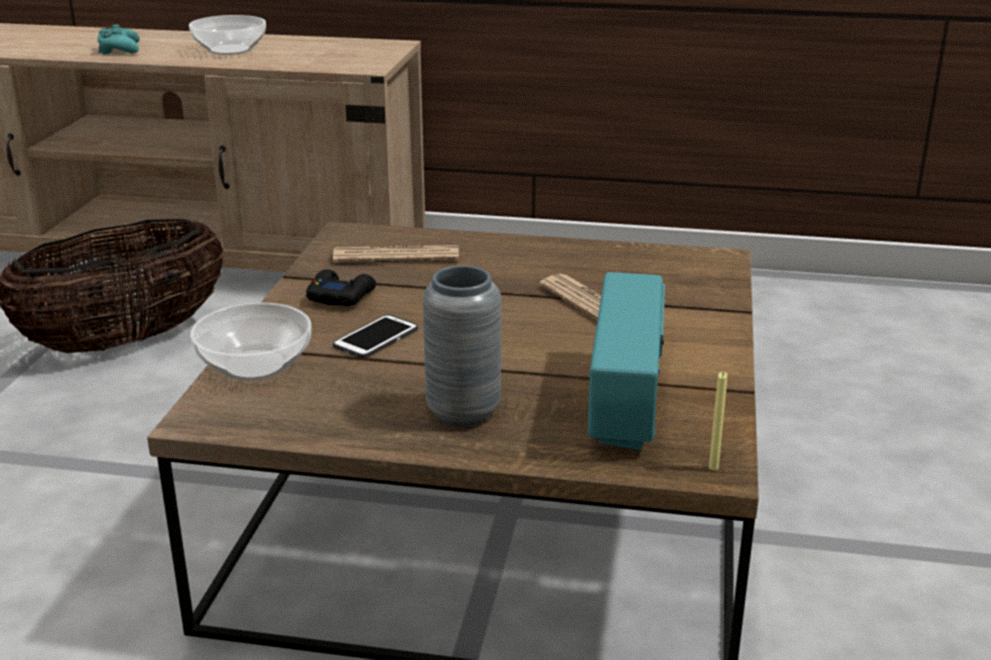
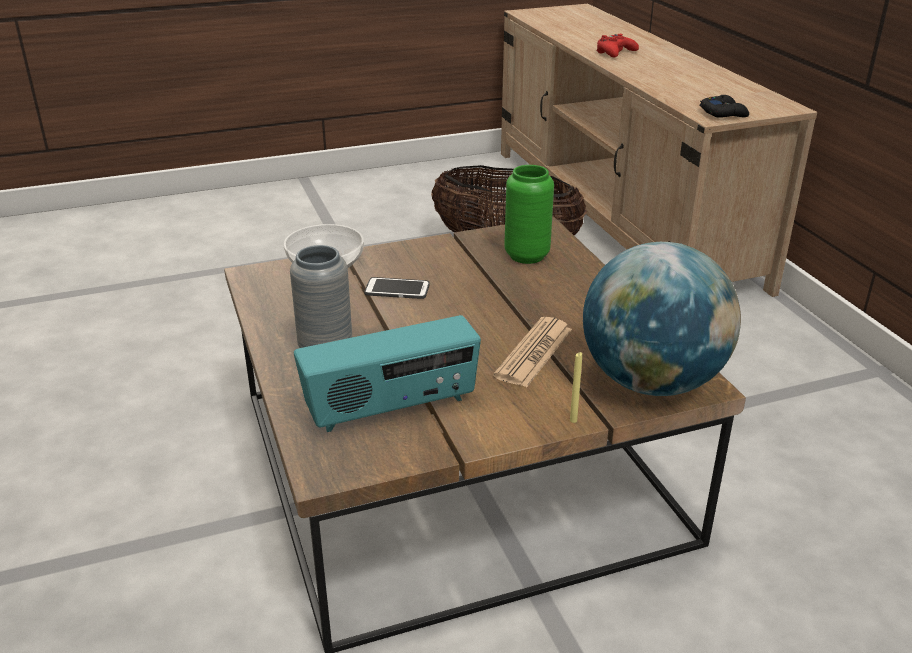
camera: 60 degrees right, 5 degrees up
(119, 50) = (615, 53): turquoise game controller -> red game controller
(230, 50) = (672, 74): bowl -> none
(340, 296) = (443, 259): black game controller -> black game controller (723, 113)
(396, 256) = (526, 256): newspaper -> green vase
(696, 274) = (652, 382): none -> globe
(713, 467) = (325, 470): yellow candle -> yellow candle (573, 420)

